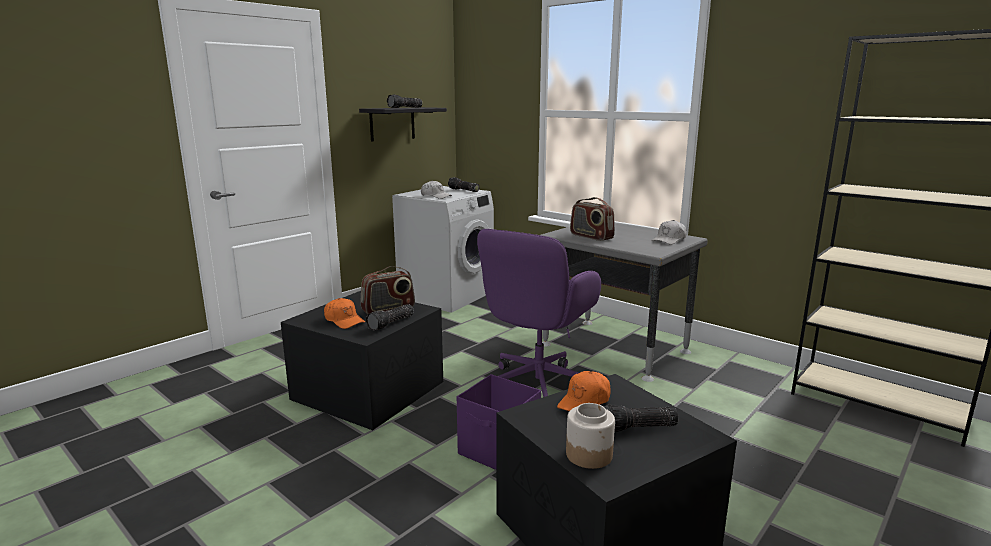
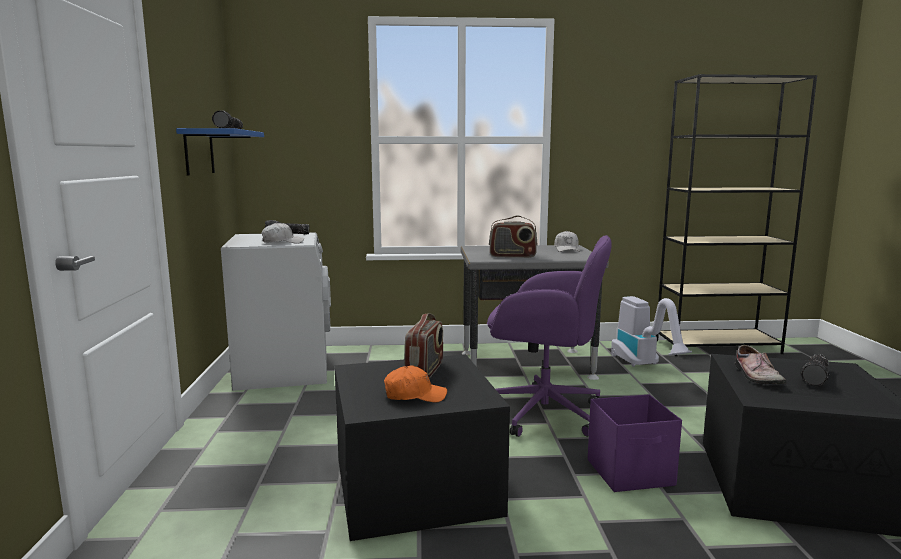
camera: 45 degrees left, 5 degrees down
(391, 323) = (468, 380): flashlight -> none
(392, 124) = (199, 152): black shelf -> blue shelf
(538, 387) = (544, 414): purple office chair -> purple office chair turned 60 degrees counterclockwise
(585, 402) = (755, 376): orange cap -> shoe
(589, 454) = (850, 402): jar -> none
(728, 389) = (645, 365): none -> vacuum cleaner

